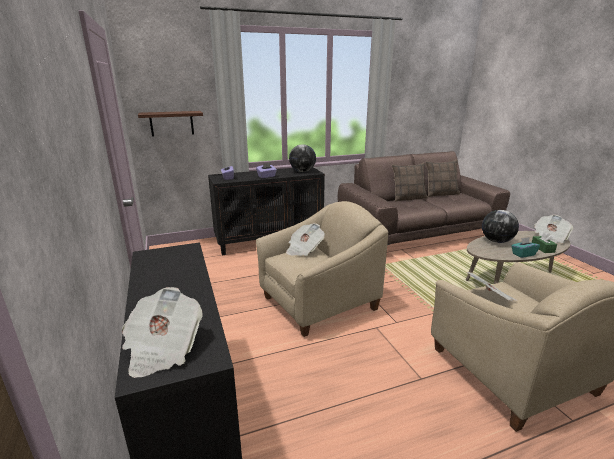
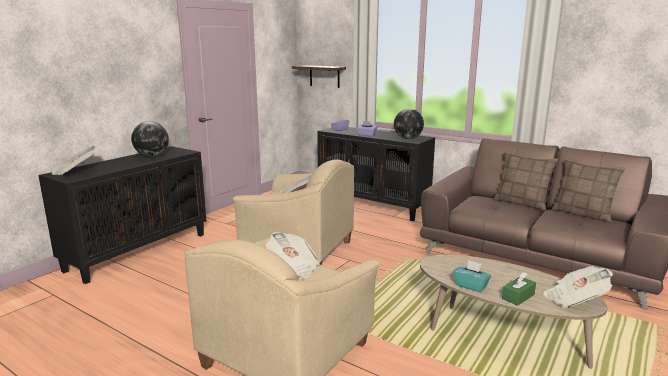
camera: 55 degrees right, 5 degrees down
(496, 241) = (487, 267): globe -> globe (152, 156)

